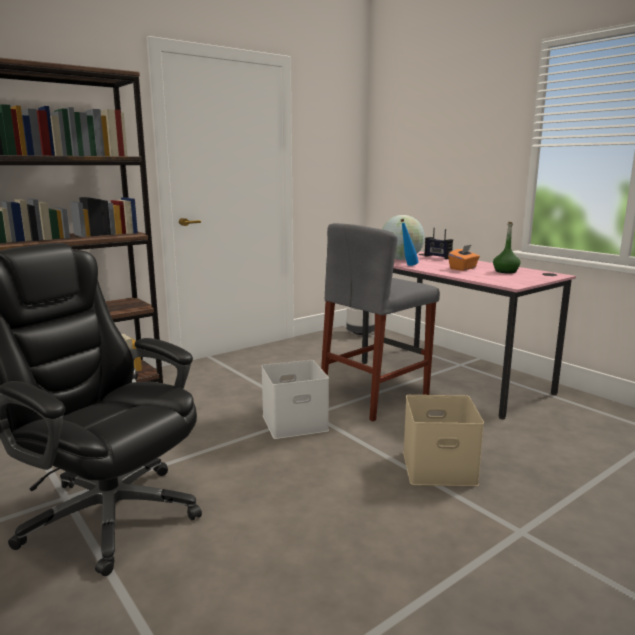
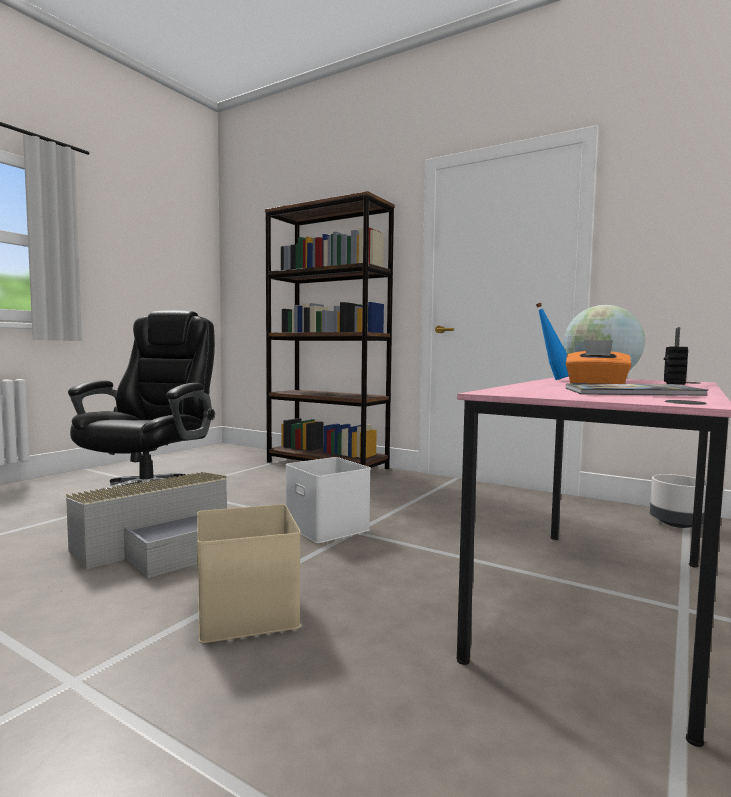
camera: 70 degrees right, 10 degrees down
(288, 502) = (162, 545): none -> grey storage box
(374, 397) = (439, 555): grey stool -> none
(505, 271) = (630, 392): green bottle -> book

